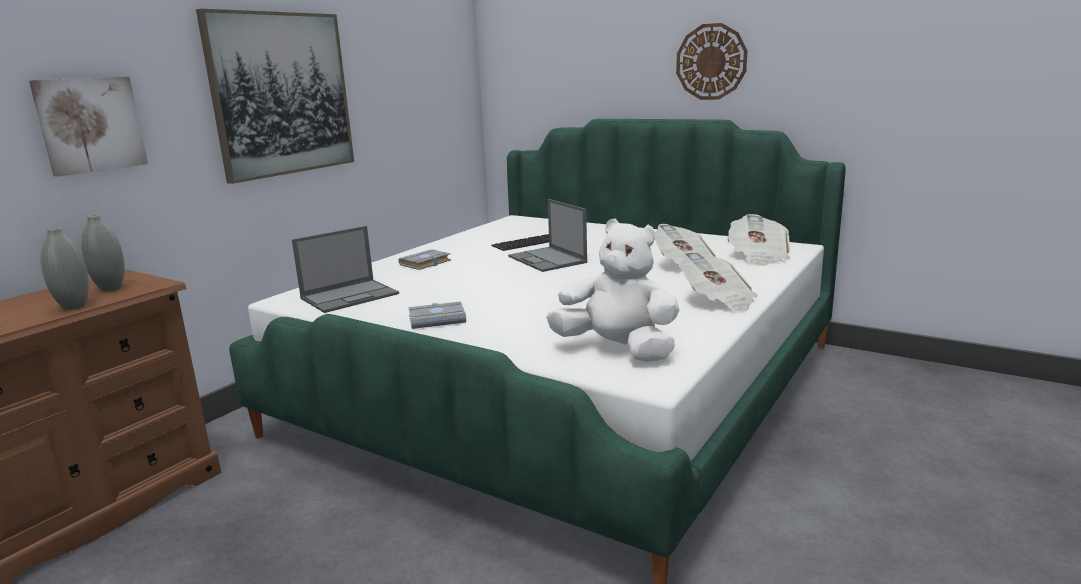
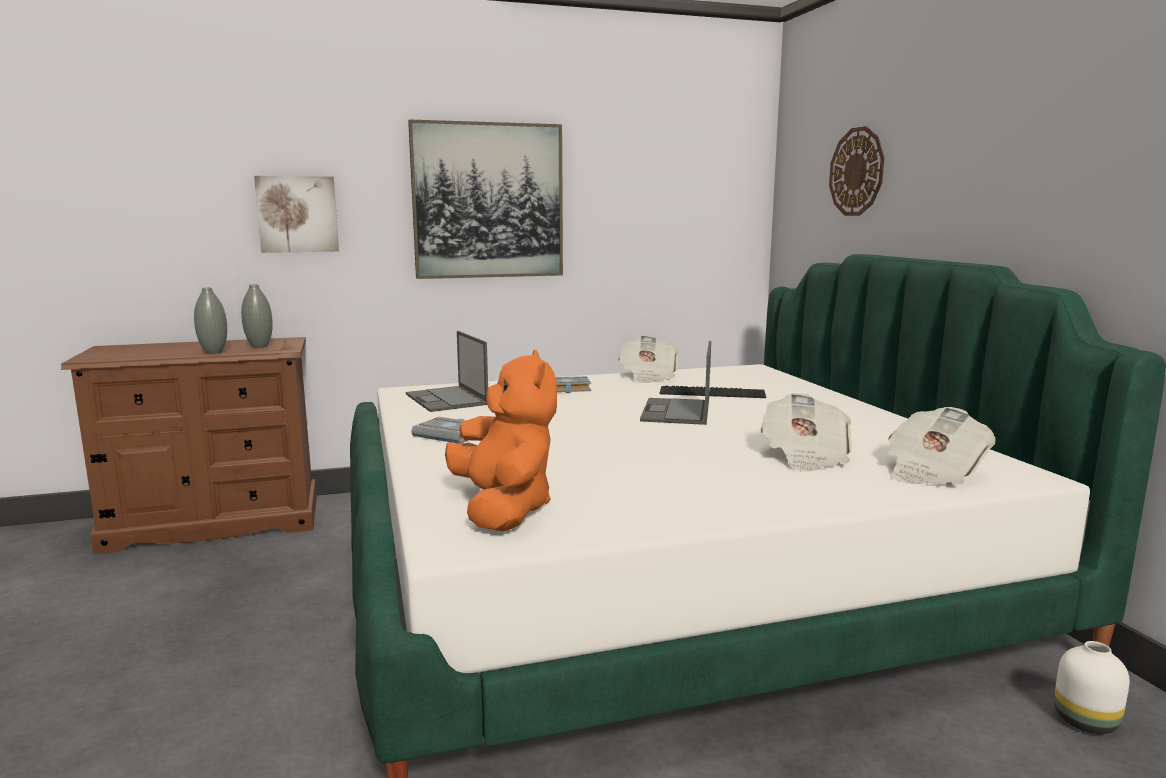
camera: 40 degrees right, 5 degrees down
(350, 296) = (447, 399): laptop -> laptop turned 60 degrees clockwise
(617, 349) = (503, 509): white plush toy -> orange plush toy
(711, 62) = (997, 179): wall clock -> wall clock (857, 172)
(718, 301) = (733, 502): newspaper -> newspaper (648, 376)
(852, 374) = (1087, 721): none -> white vase

